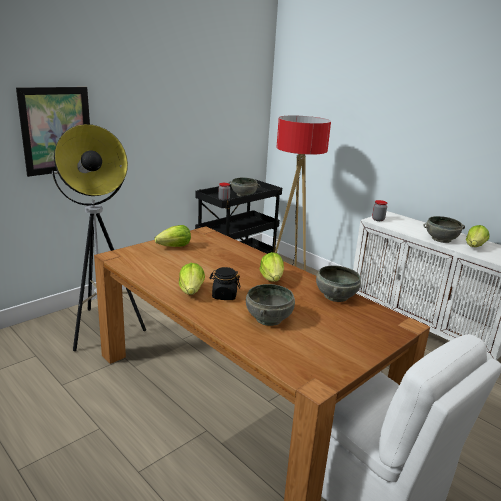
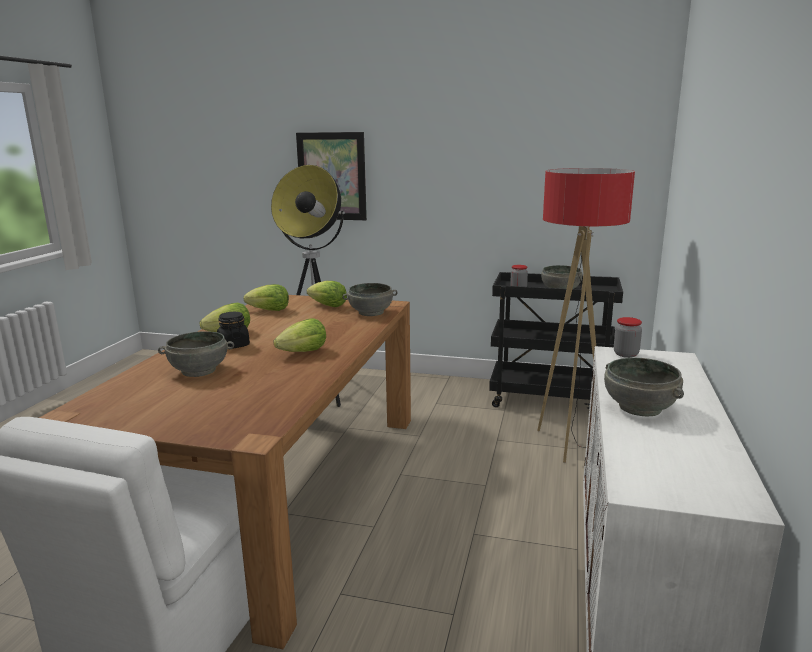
camera: 60 degrees right, 5 degrees down
(335, 296) = (296, 387): grey bowl -> grey bowl (370, 312)
(474, 247) = (667, 440): lettuce -> lettuce (270, 311)

